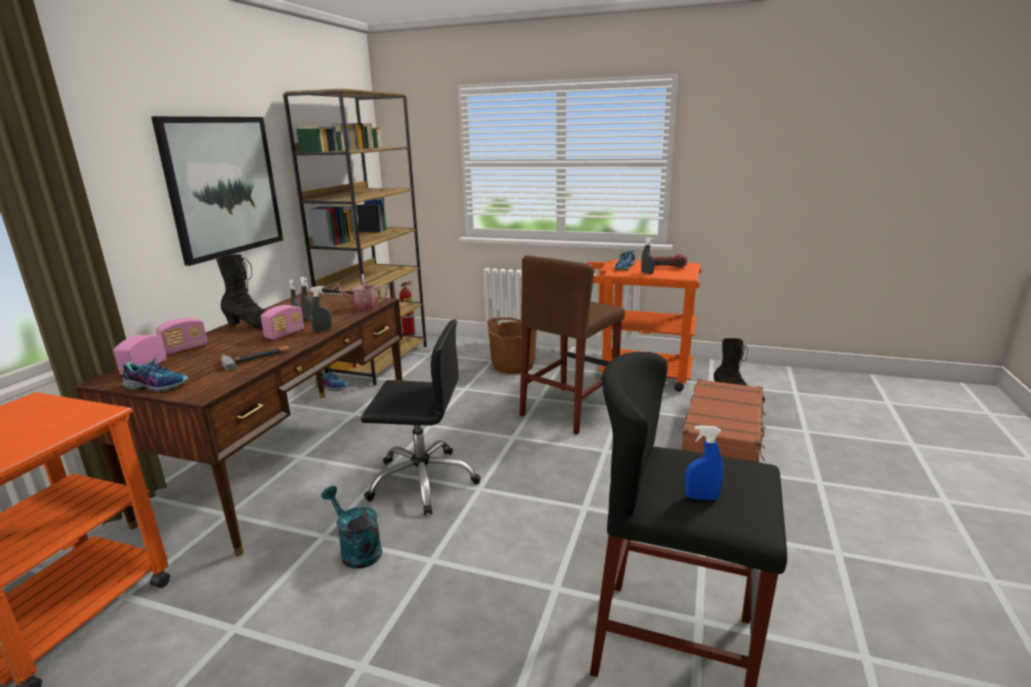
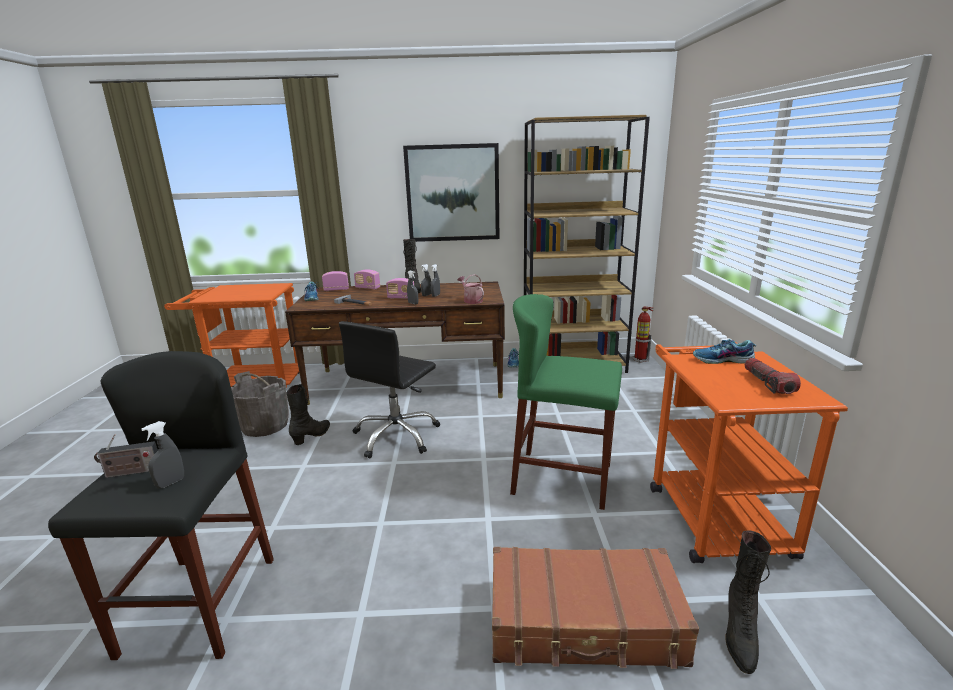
camera: 70 degrees right, 0 degrees up
(264, 604) = (265, 425): none -> grey bucket
(356, 550) = (312, 436): turquoise watering can -> black boot
(423, 480) = (396, 436): black office chair -> black office chair turned 45 degrees clockwise
(513, 366) = (634, 424): brown bucket -> none
(569, 409) = (562, 479): brown stool -> green stool
(647, 273) = (707, 375): grey spray bottle -> grey spray bottle (170, 483)
(701, 497) = (131, 472): blue spray bottle -> radio

